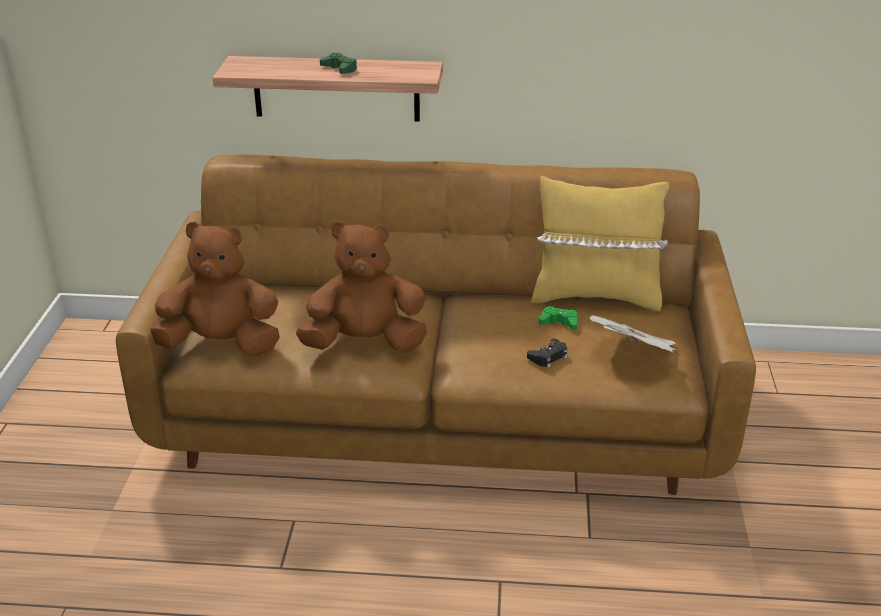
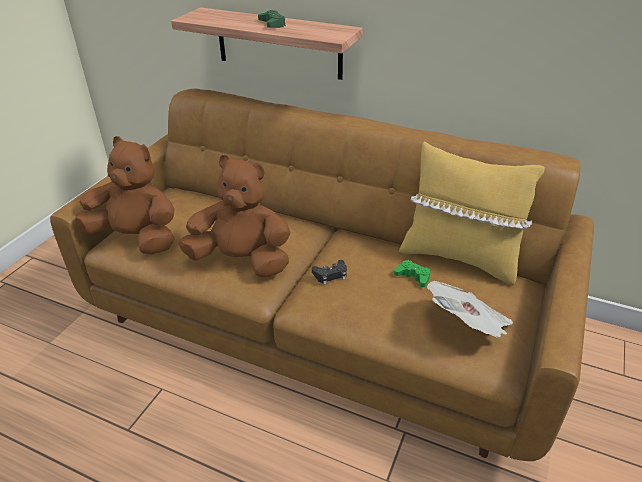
camera: 20 degrees right, 5 degrees up
(548, 357) = (385, 309): black game controller -> black game controller (330, 275)

